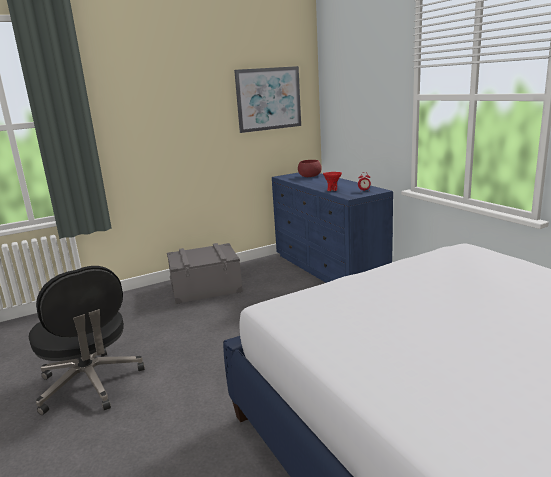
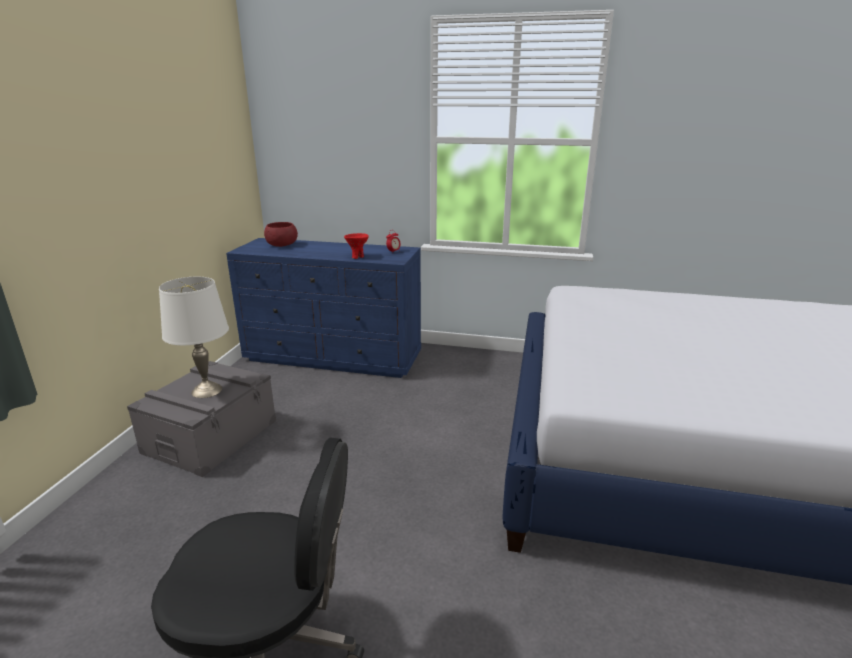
camera: 50 degrees left, 5 degrees up
(202, 256) = (206, 390): none -> white table lamp
(268, 99) = (207, 138): picture -> none

